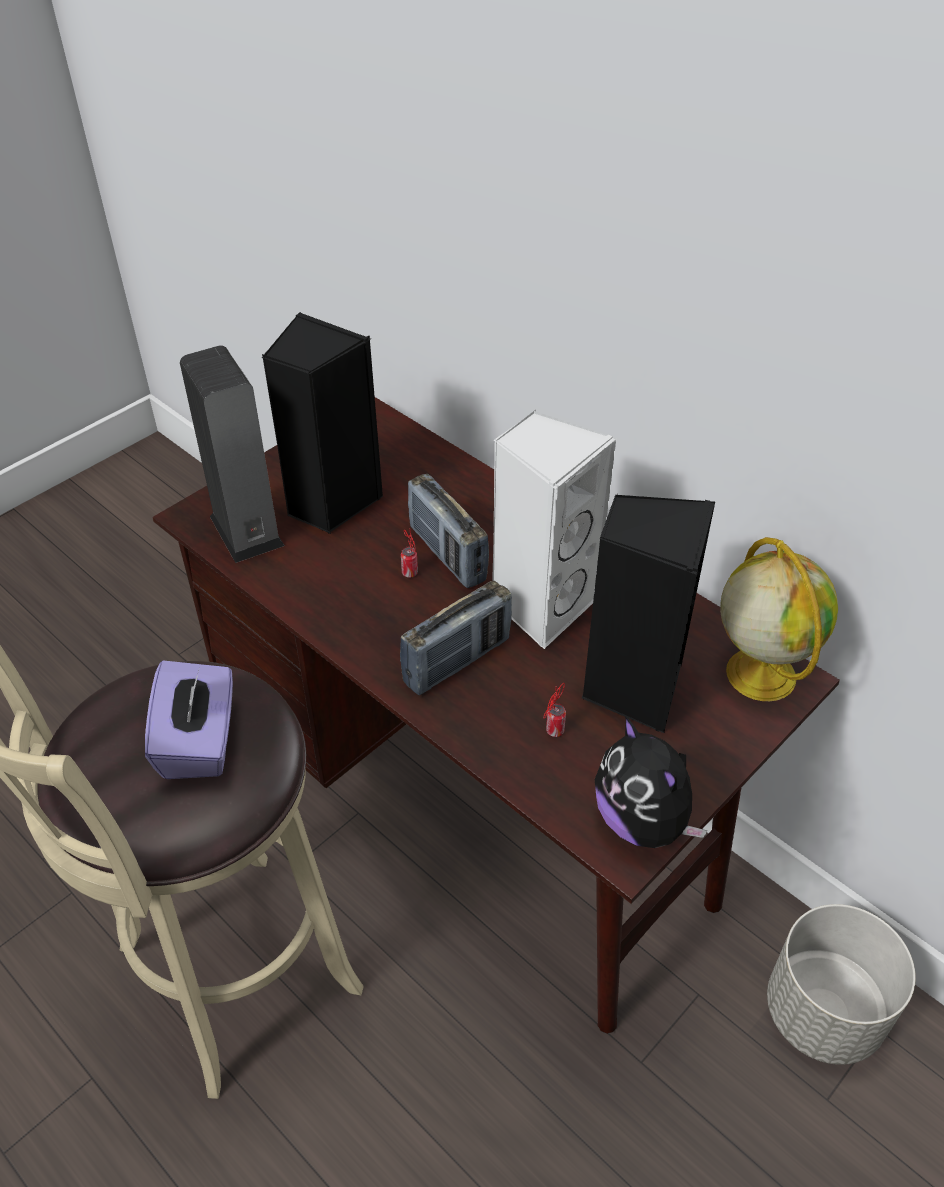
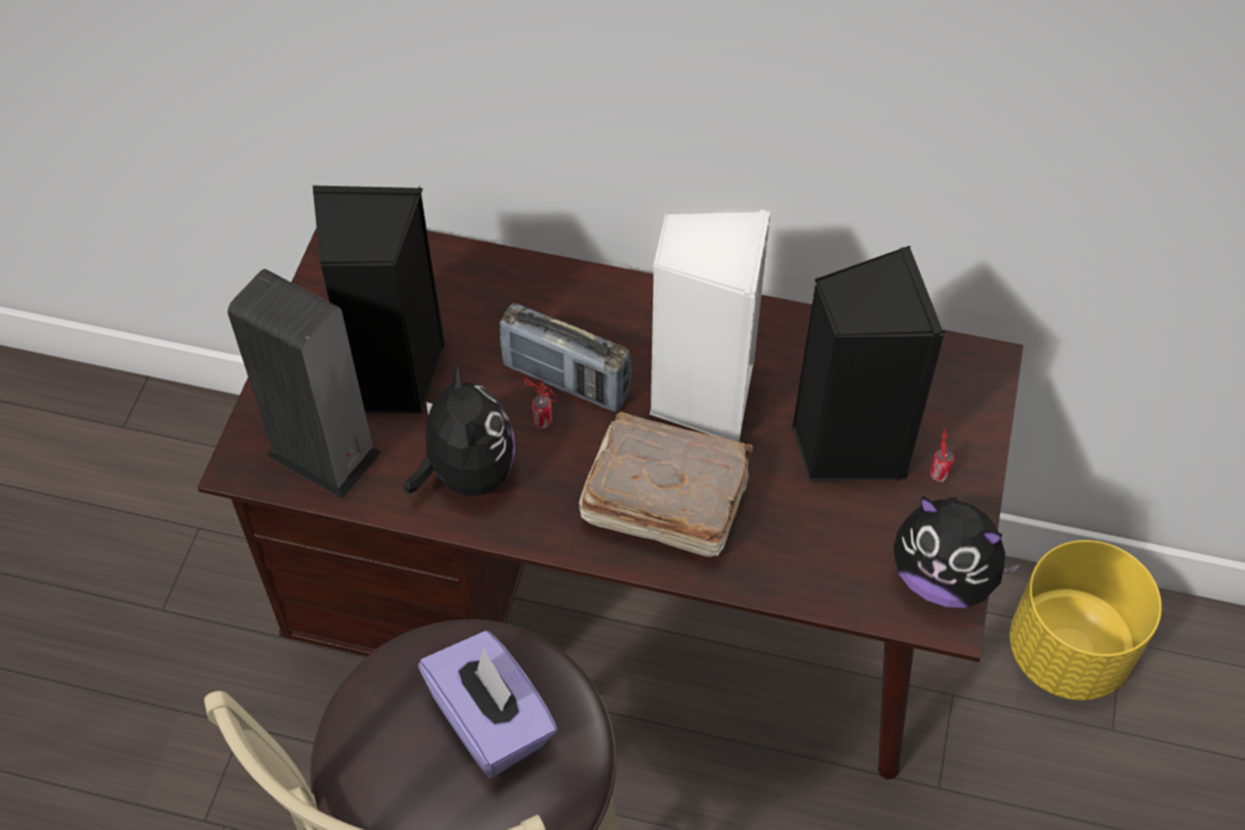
camera: 30 degrees left, 10 degrees up
(330, 582) = (466, 473): none -> plush toy
(457, 661) = (663, 499): radio -> brown book
(553, 732) = (807, 530): can -> can (939, 477)
(759, 672) = (950, 372): globe -> none
(822, 1011) = (1066, 651): grey planter -> yellow planter

